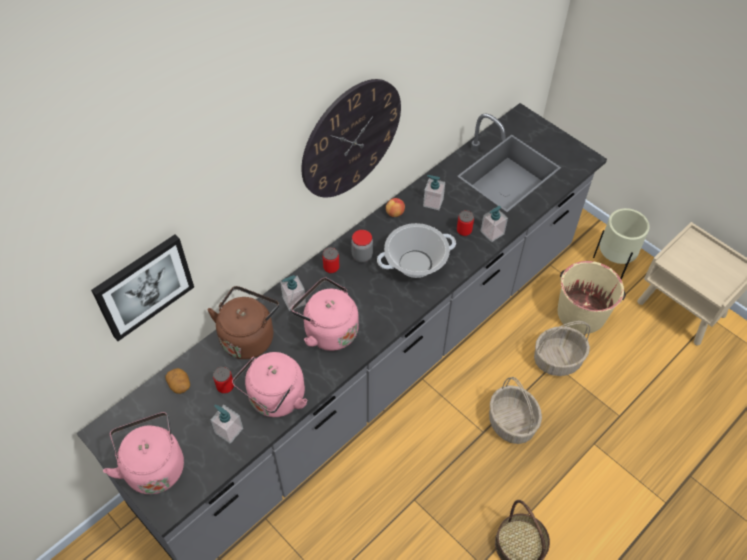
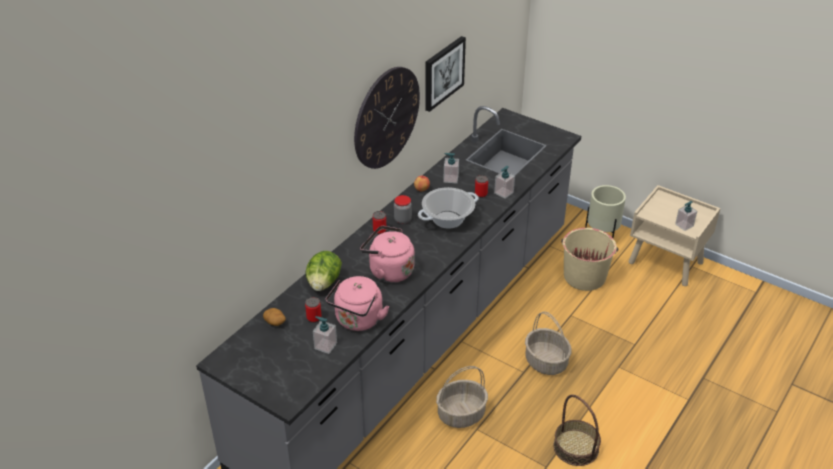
camera: 10 degrees left, 15 degrees down
(143, 286) = (250, 224): picture -> picture (443, 73)
(153, 465) = (269, 377): pink kettle -> none
(248, 336) = (324, 283): brown kettle -> lettuce
(294, 301) = (355, 255): soap dispenser -> soap dispenser (684, 225)
(557, 359) = (573, 311): basket -> basket (461, 413)

